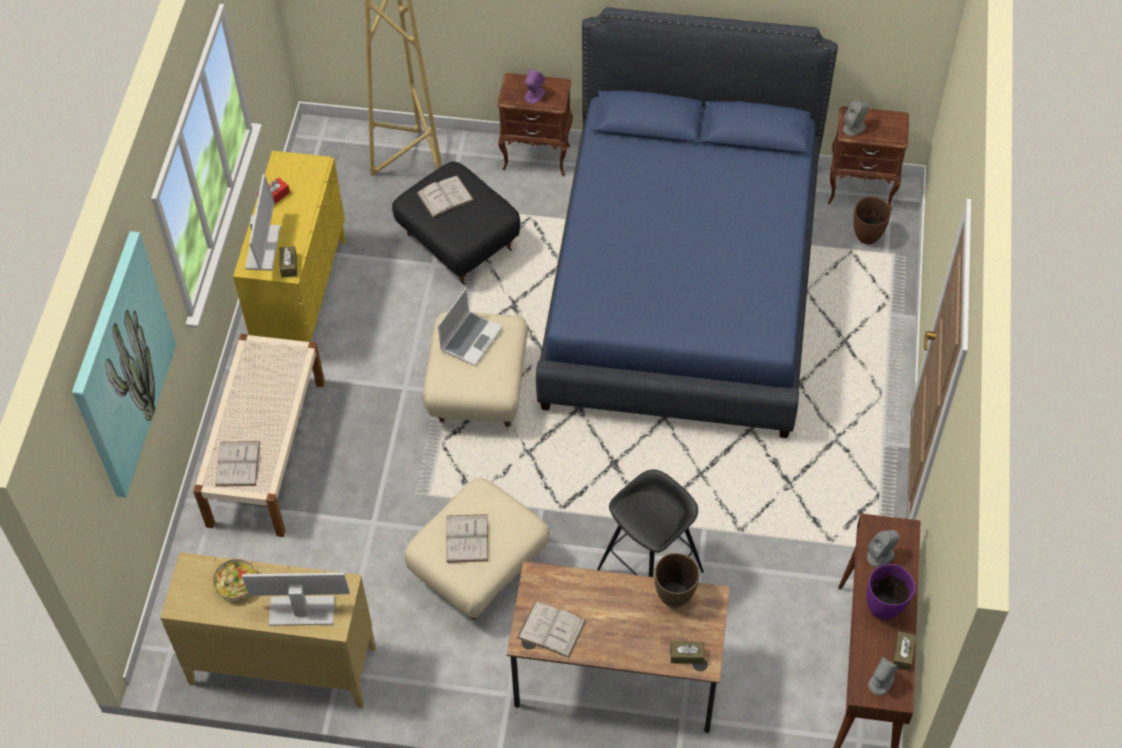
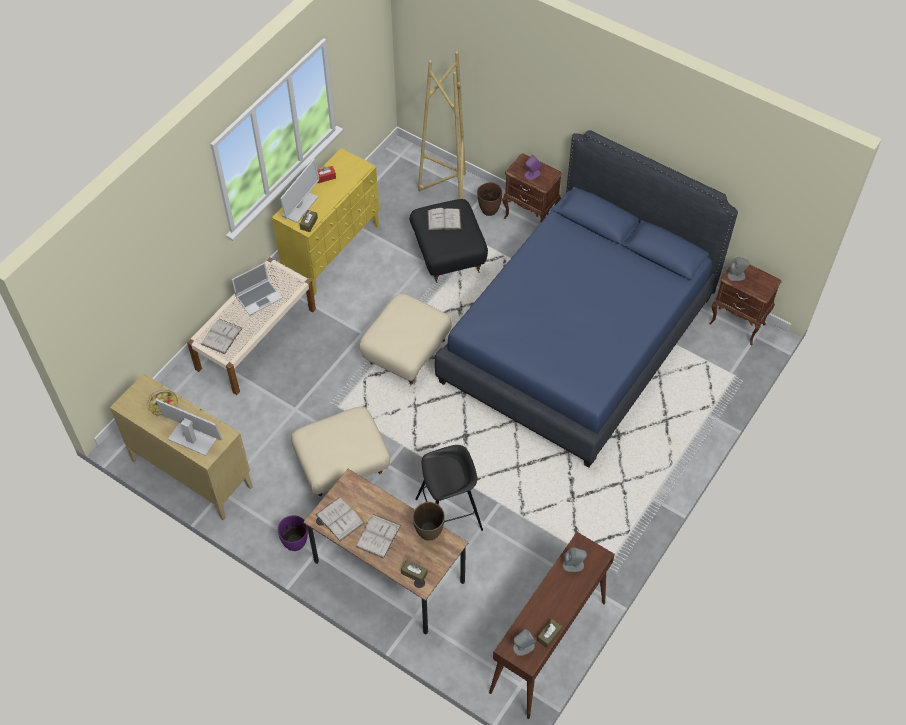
camera: 25 degrees right, 0 degrees up
(121, 365) = (145, 240): picture -> none
(467, 538) = (332, 441): white book -> white book (378, 536)
(470, 338) = (407, 316): laptop -> laptop (259, 297)
(867, 237) = (724, 356): brown vase -> brown vase (489, 210)
(884, 608) = (555, 600): purple vase -> purple vase (296, 543)

